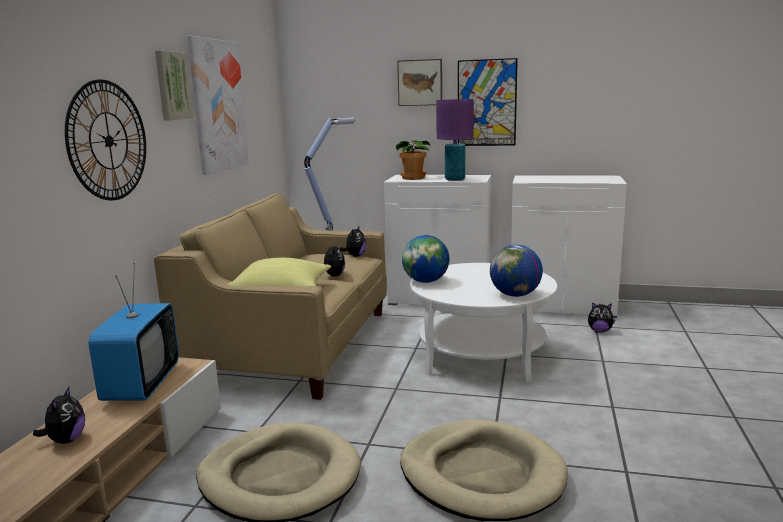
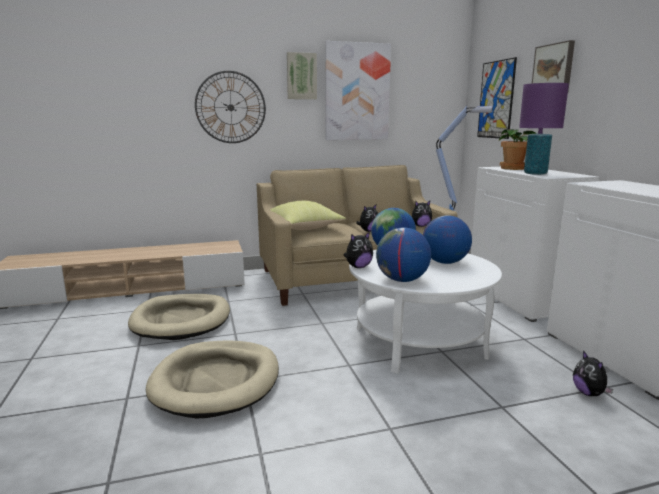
camera: 60 degrees right, 0 degrees up
(66, 440) = (136, 252): plush toy -> plush toy (358, 267)
(141, 384) = (201, 248): television -> none
(481, 274) = (444, 262): none -> globe
(486, 103) = (609, 89): picture -> picture (496, 100)

